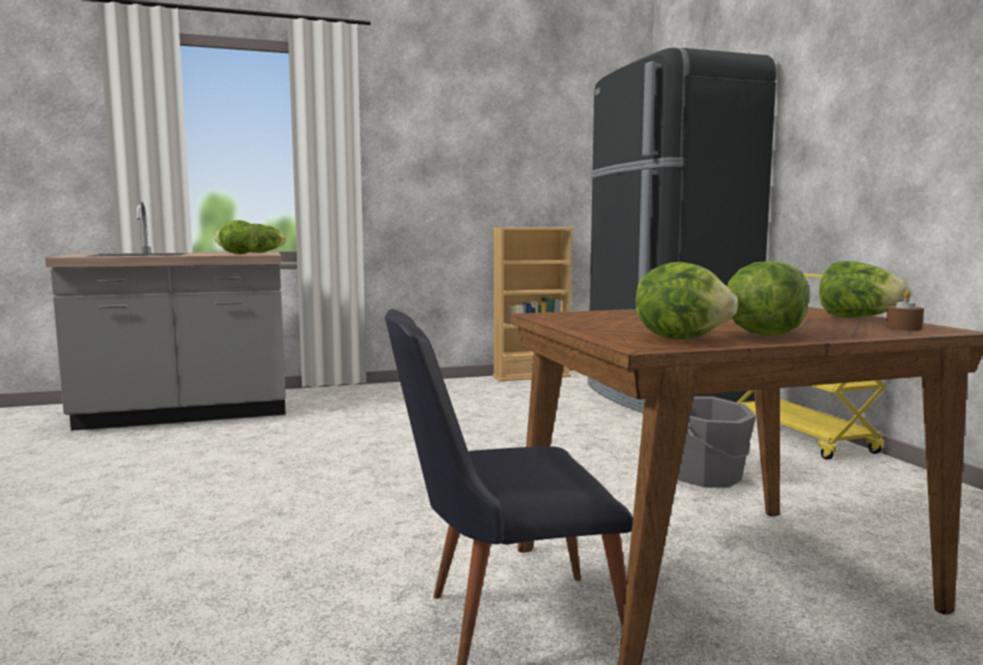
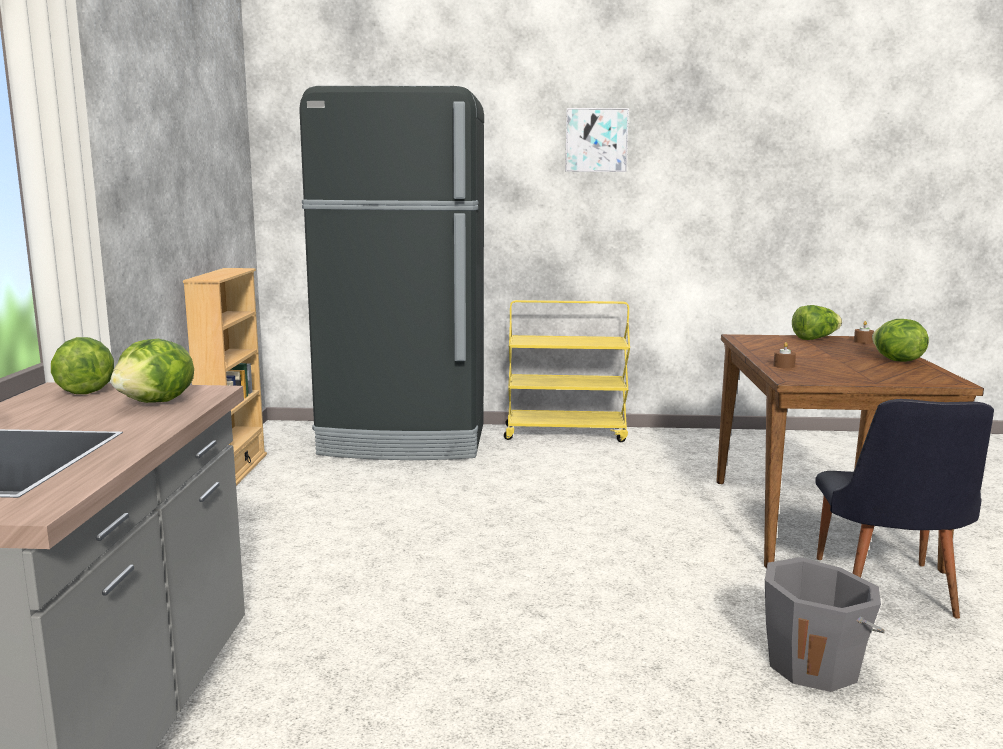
camera: 70 degrees left, 5 degrees up
(617, 313) = (784, 366): none -> brown candle
(682, 338) = (917, 373): lettuce -> none
(708, 476) = (638, 480): grey bucket -> grey bucket (814, 665)
(877, 73) = (596, 140): none -> picture

